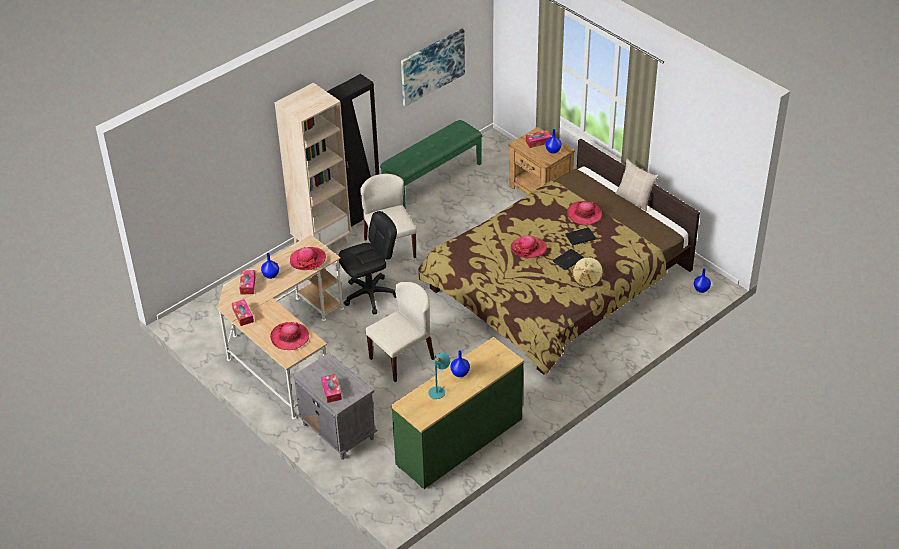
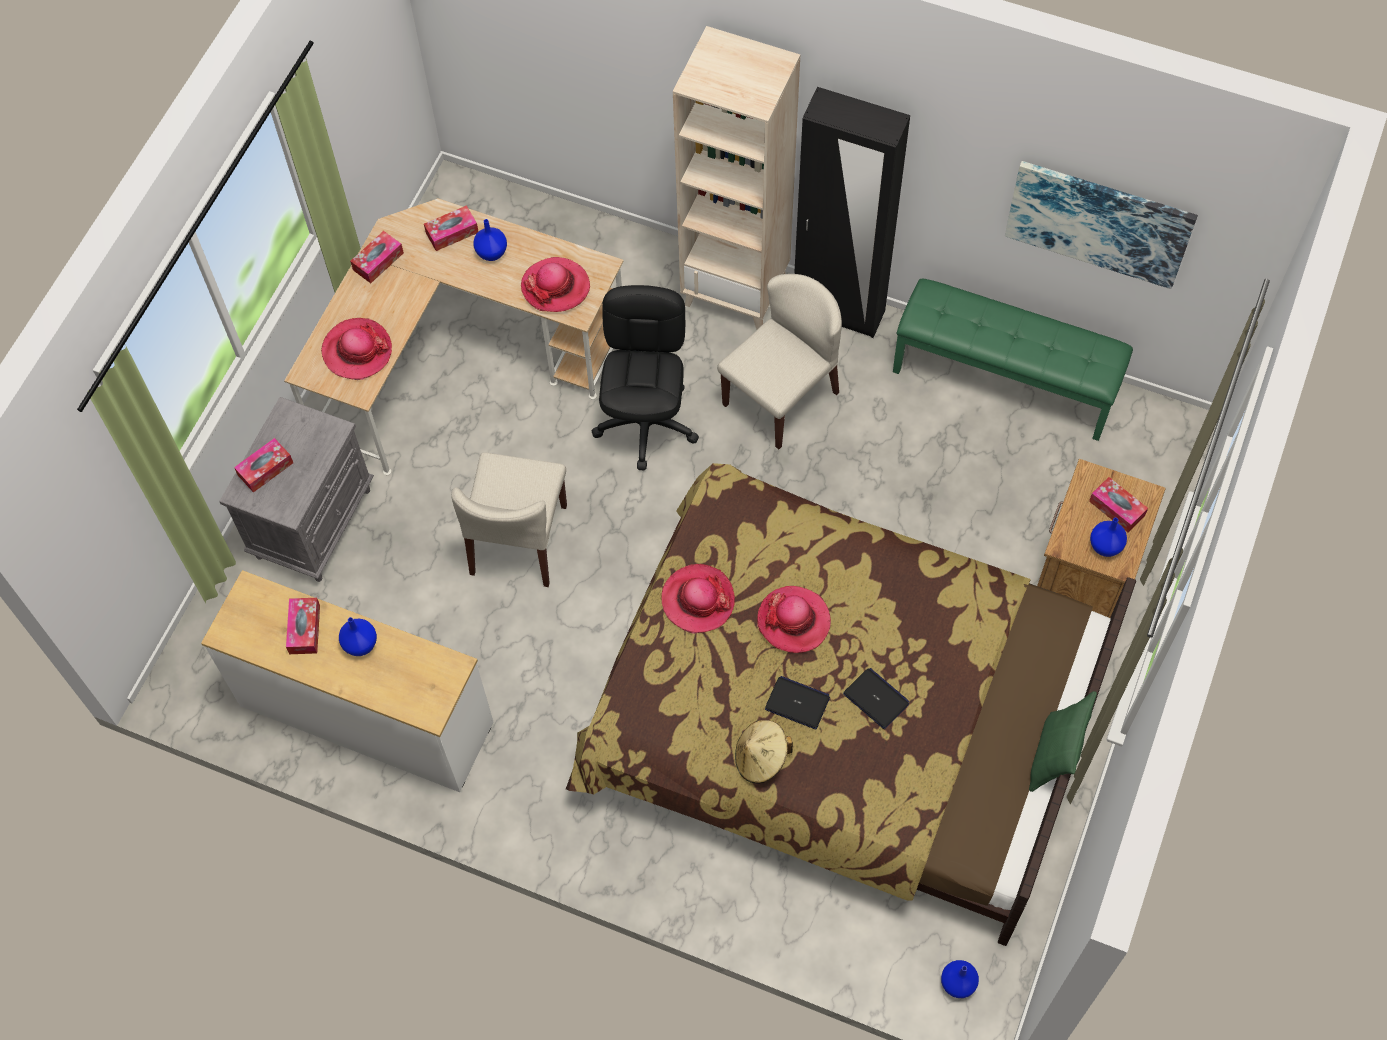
camera: 65 degrees right, 20 degrees up
(370, 295) = (647, 423): black office chair -> black office chair turned 120 degrees counterclockwise
(402, 358) = (519, 540): beige chair -> beige chair turned 75 degrees clockwise
(439, 390) = (304, 629): turquoise table lamp -> tissue box
(460, 442) = (366, 715): green dresser -> white dresser
(584, 214) = (947, 680): hat -> hat (698, 600)
(634, 199) = (1055, 756): beige pillow -> green pillow

